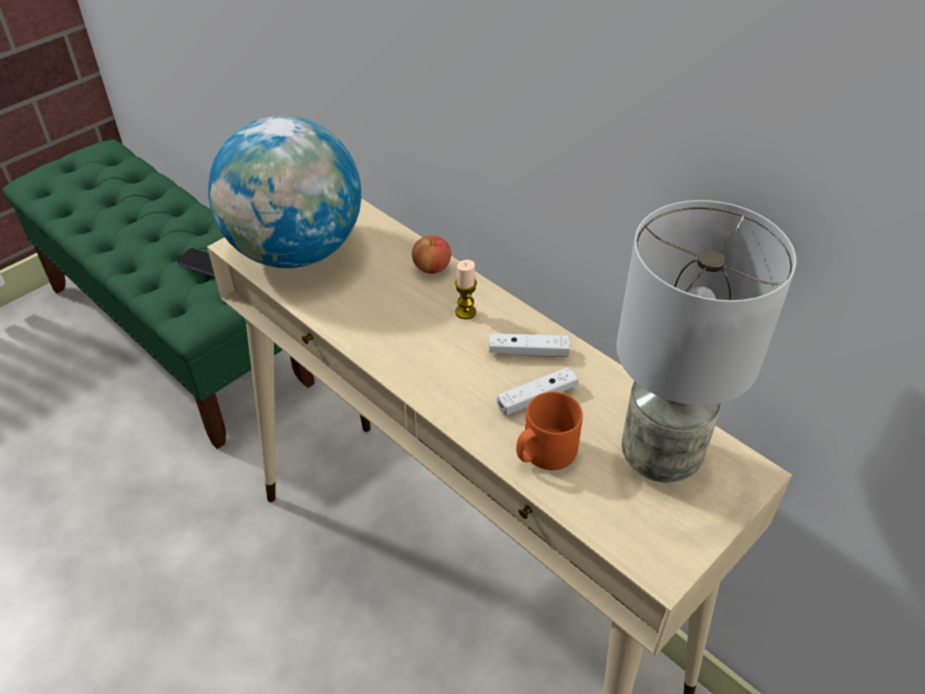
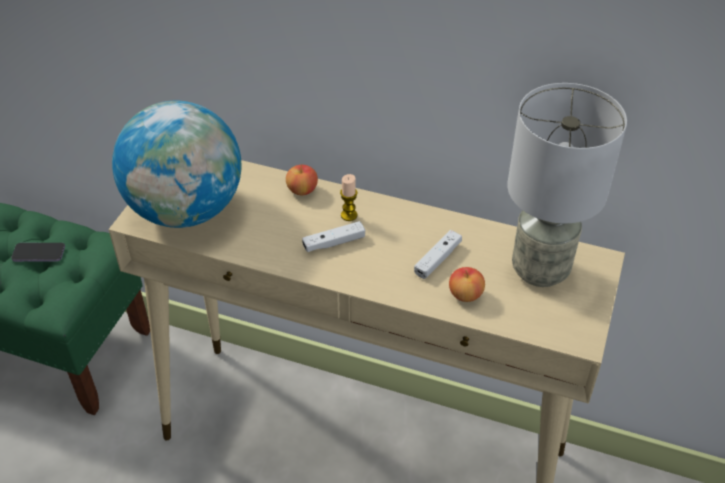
camera: 25 degrees left, 0 degrees up
(528, 352) = (412, 229): white game controller -> white game controller (334, 242)
(544, 453) = (465, 294): orange mug -> apple

